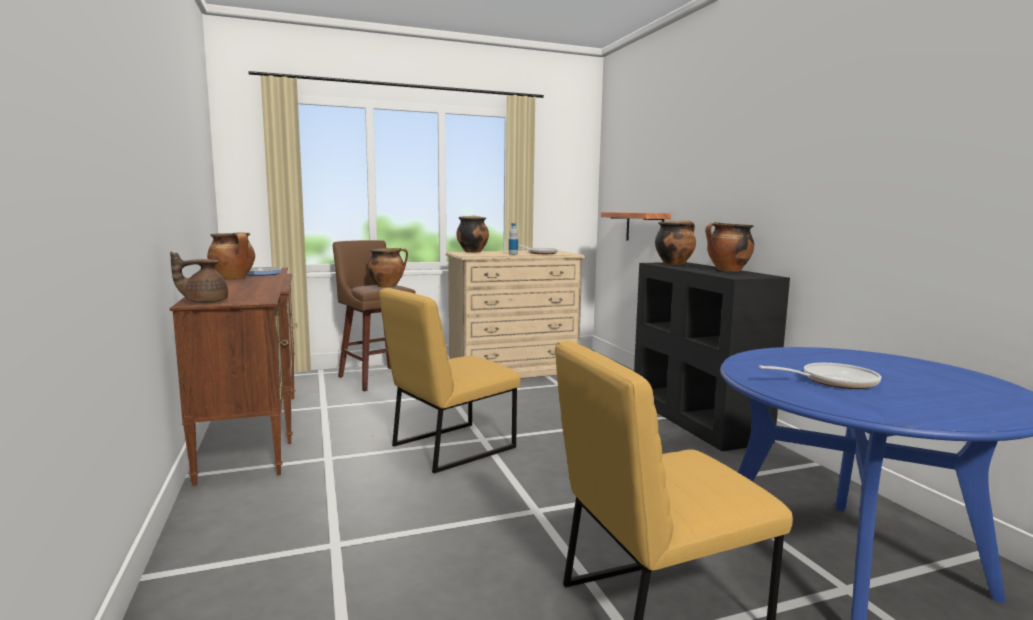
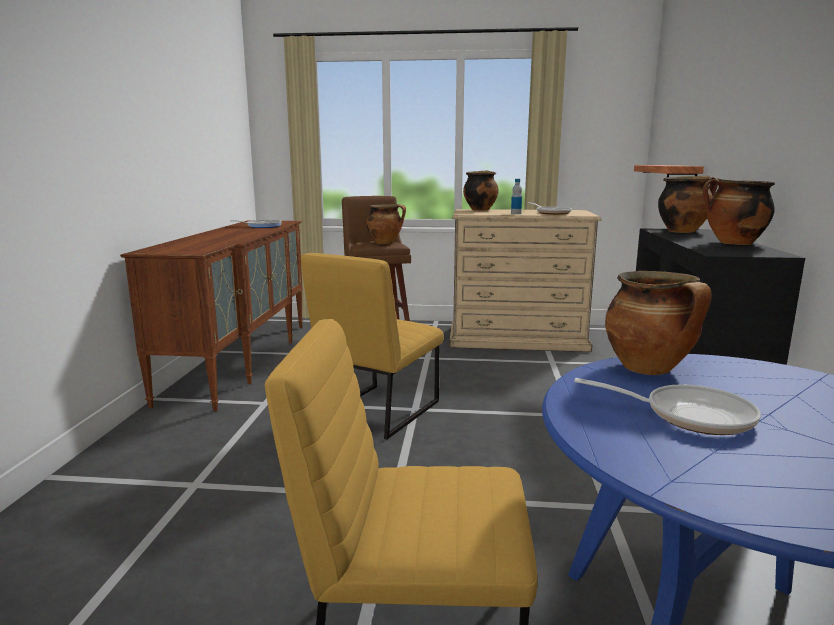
camera: 25 degrees right, 5 degrees up
(204, 302) = (155, 250): brown teapot -> none
(234, 279) = (230, 230): cooking pot -> cooking pot (650, 369)
(450, 447) = (377, 411): yellow chair -> yellow chair turned 45 degrees counterclockwise

